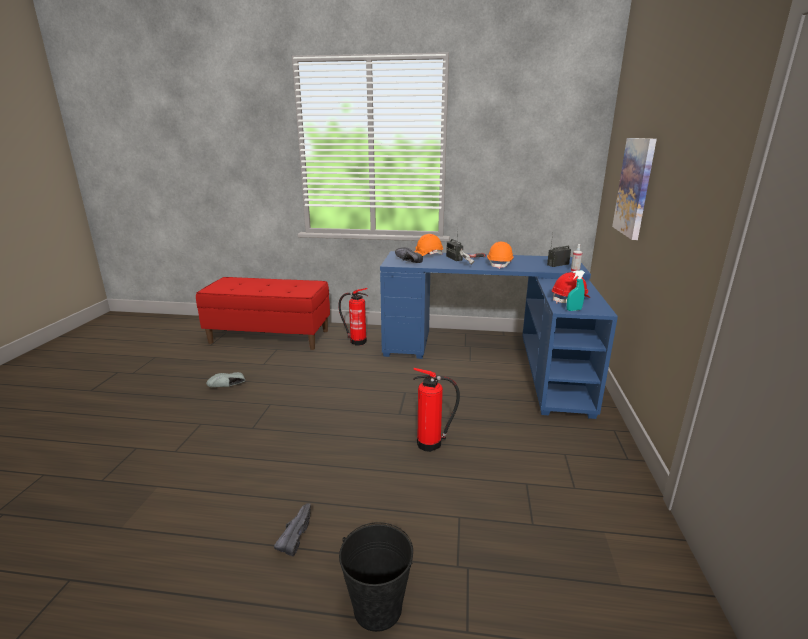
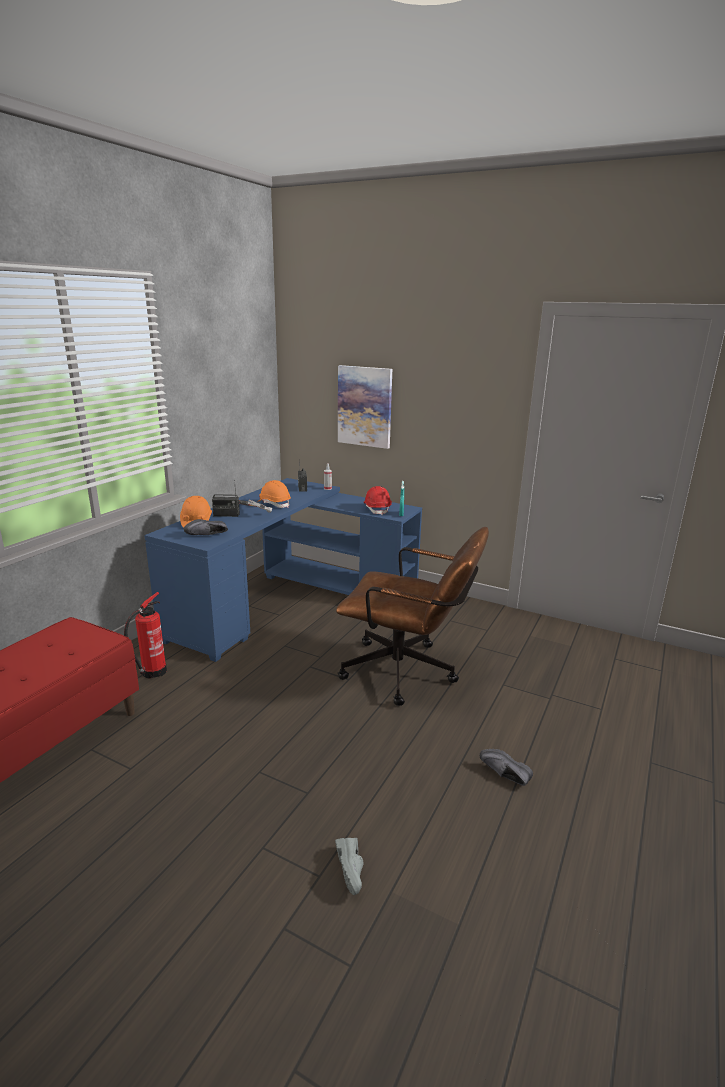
camera: 70 degrees left, 0 degrees up
(228, 386) = (172, 813): grey shoe -> grey shoe (353, 870)
(377, 608) = (582, 742): black bucket -> none
(431, 444) = (408, 673): fire extinguisher -> brown office chair

